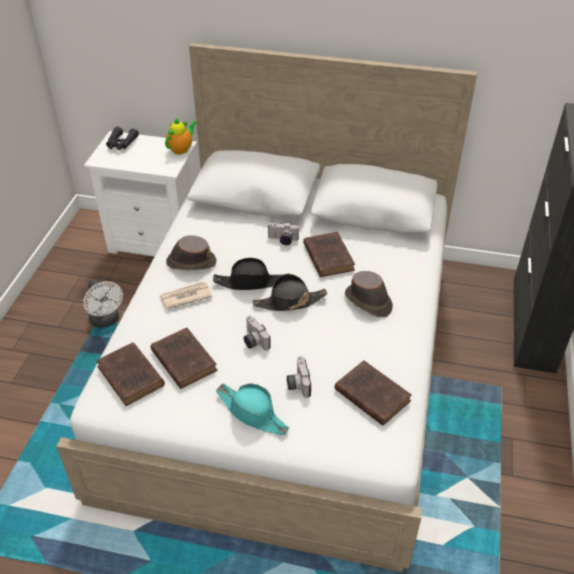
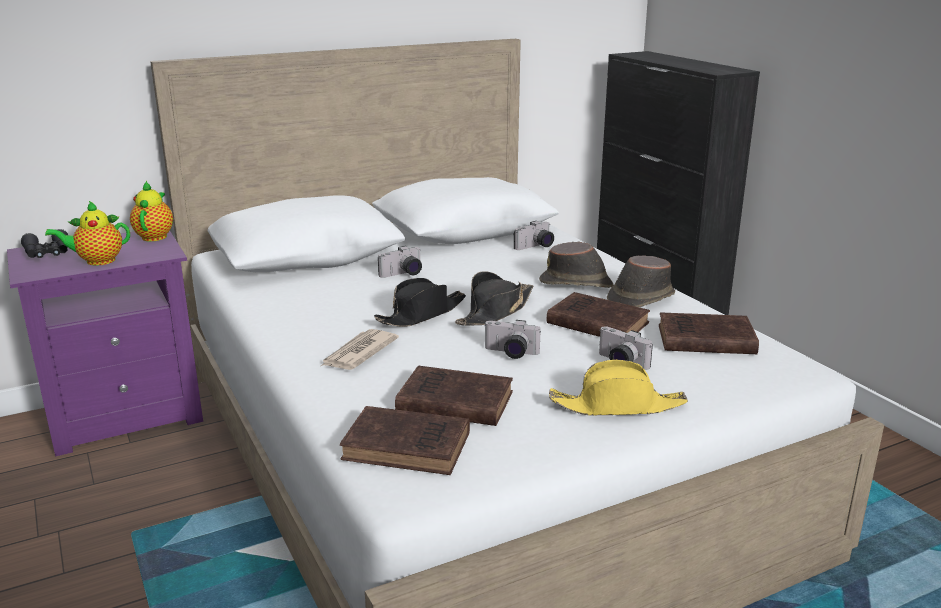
camera: 40 degrees left, 20 degrees down
(106, 320) = (148, 527): white fan -> none
(134, 161) = (97, 261): none -> teapot
(156, 240) = (126, 416): white nightstand -> purple nightstand
(190, 262) = (314, 325): brown hat -> brown hat (640, 299)
(252, 413) = (618, 406): turquoise hat -> yellow hat
(328, 256) = (475, 269): brown book -> brown book (595, 323)
(393, 252) = (535, 247): none -> camera

